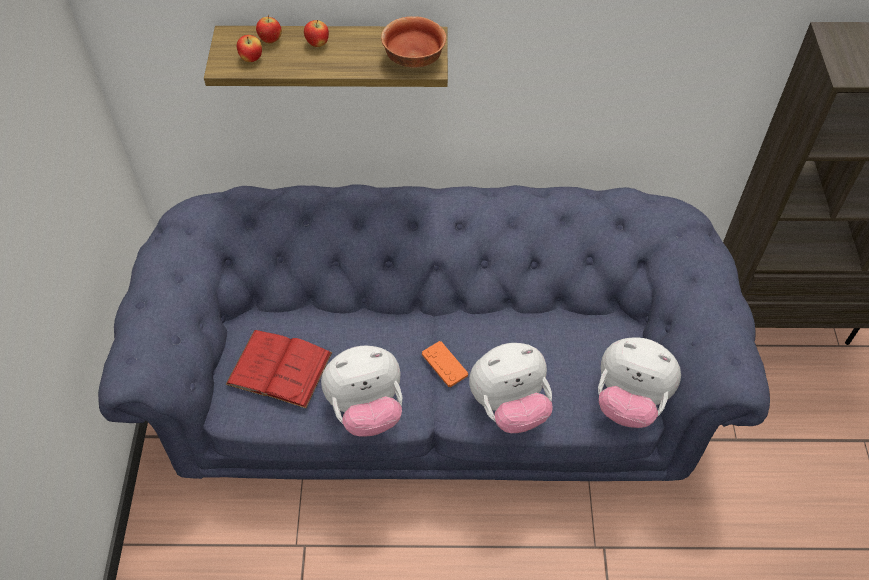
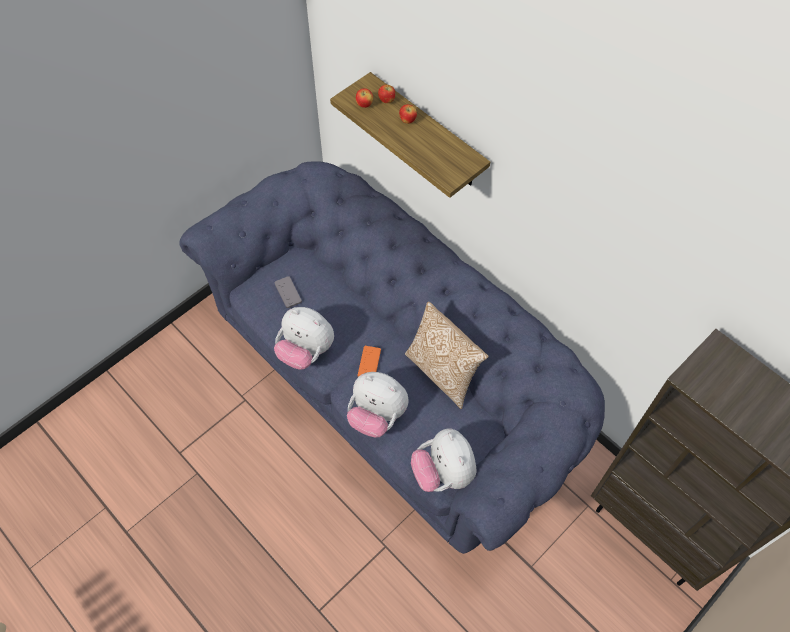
camera: 45 degrees right, 5 degrees up
(279, 368) = (288, 292): red book -> grey game controller
(414, 59) = (446, 168): bowl -> none
(522, 313) = (442, 372): none -> pillow

